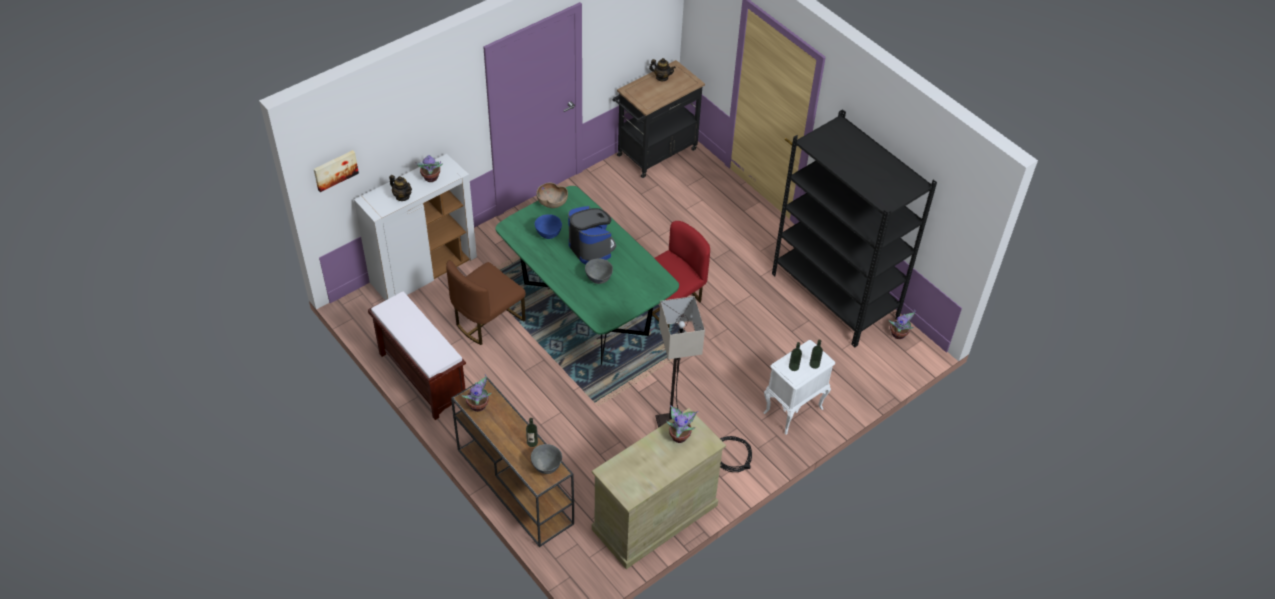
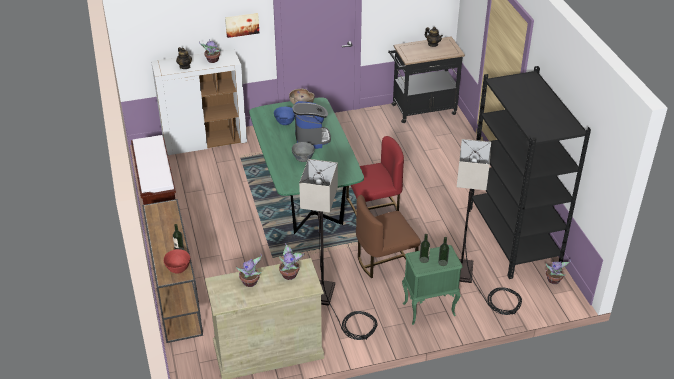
camera: 25 degrees right, 10 degrees down
(335, 170) = (136, 30): picture -> picture (242, 24)
(479, 406) = (158, 215): potted plant -> potted plant (250, 282)
(487, 320) = (229, 183): brown chair -> brown chair (384, 261)
(547, 467) = (178, 269): grey bowl -> red bowl
(793, 411) = (428, 309): white nightstand -> green nightstand
(834, 367) = (483, 288): none -> floor lamp

